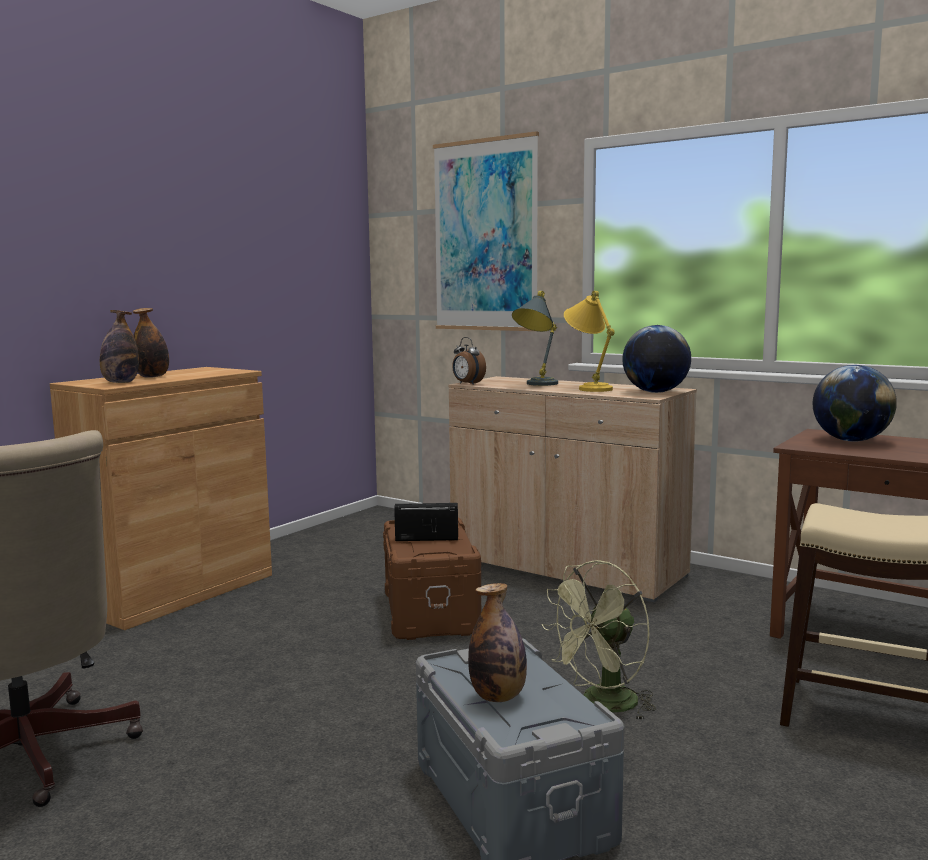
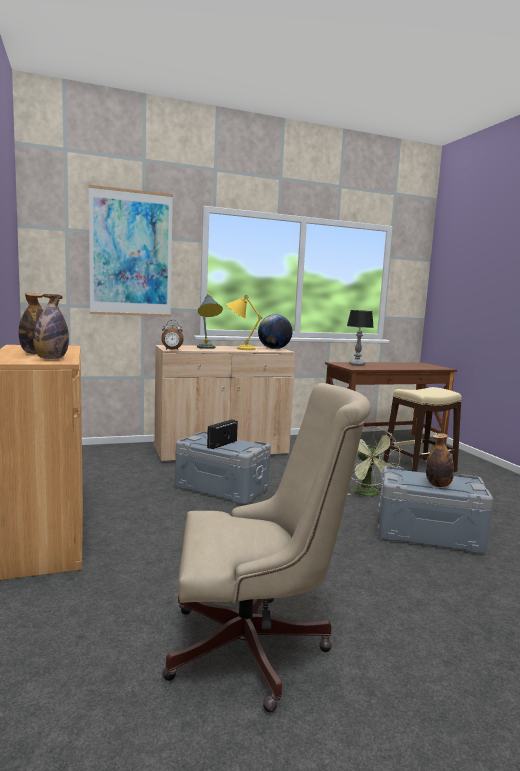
camera: 55 degrees left, 0 degrees up
(429, 611) = (221, 488): brown storage box -> grey storage box
(851, 441) = (356, 365): globe -> table lamp

